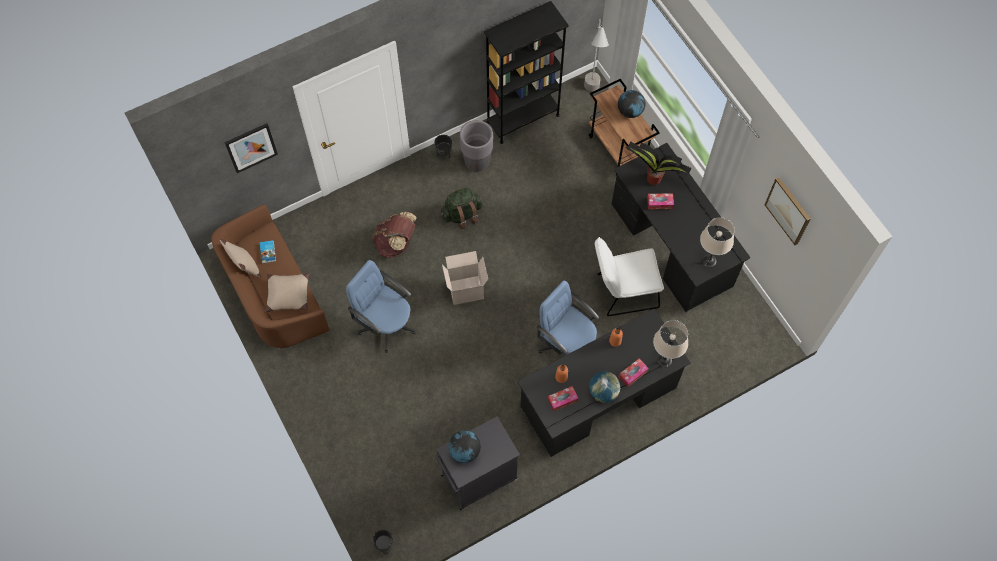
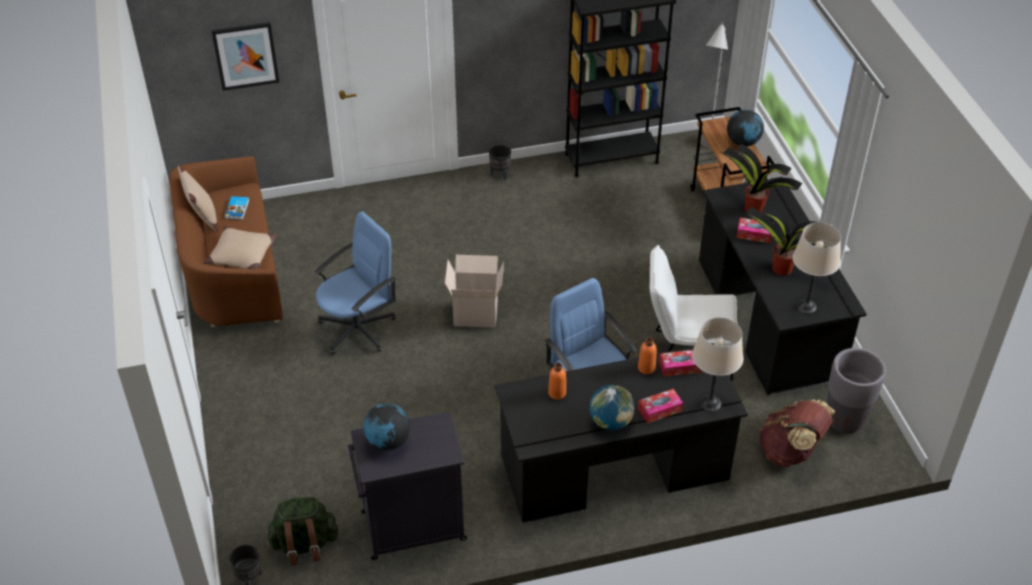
camera: 15 degrees right, 20 degrees down
(386, 324) = (358, 329): blue office chair -> blue office chair turned 90 degrees clockwise
(396, 243) = (405, 250): brown backpack -> brown backpack (790, 452)
(462, 215) = (500, 237): green backpack -> green backpack (304, 544)
(477, 162) = (538, 189): grey planter -> grey planter (845, 420)
(562, 400) = (549, 419): tissue box -> tissue box (679, 367)
(686, 230) = (783, 269): none -> potted plant
(788, 210) = (920, 218): picture -> none

